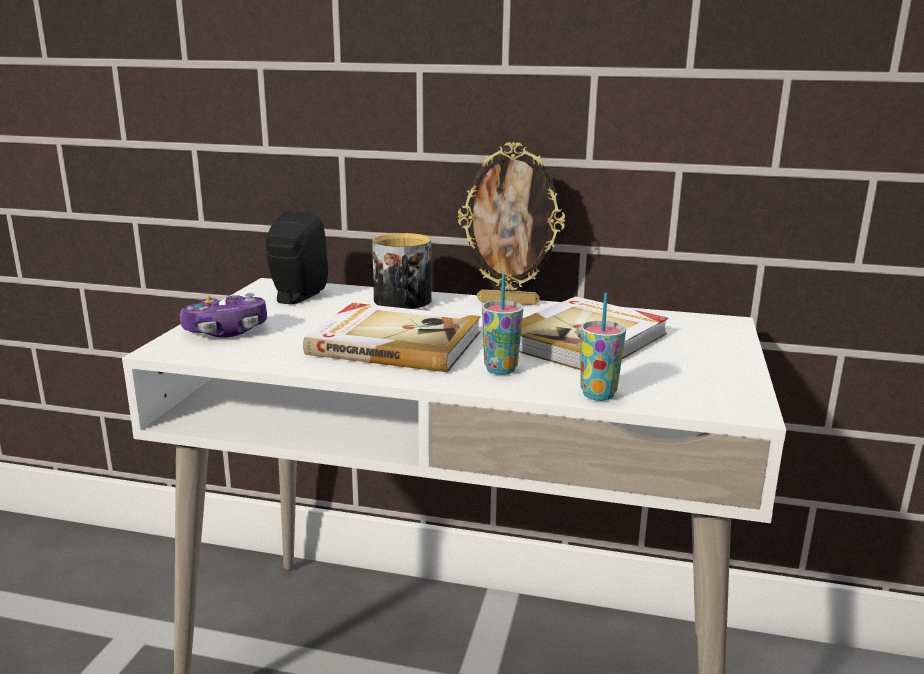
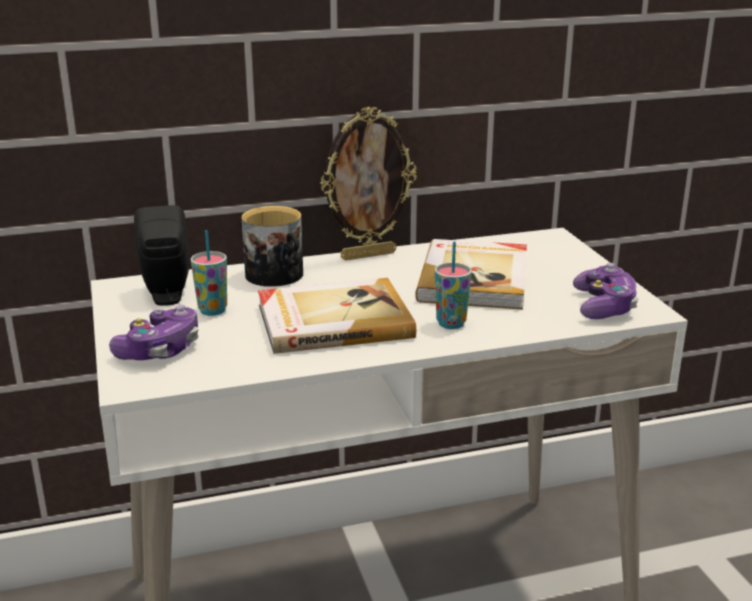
camera: 30 degrees left, 5 degrees up
(598, 394) = (546, 326): cup -> cup (212, 310)
(693, 392) = (604, 306): none -> game controller

